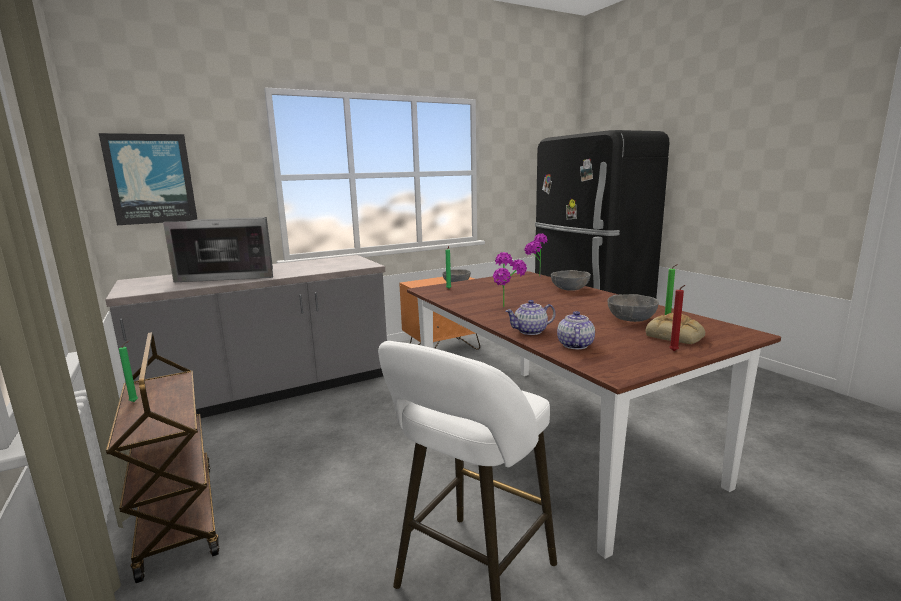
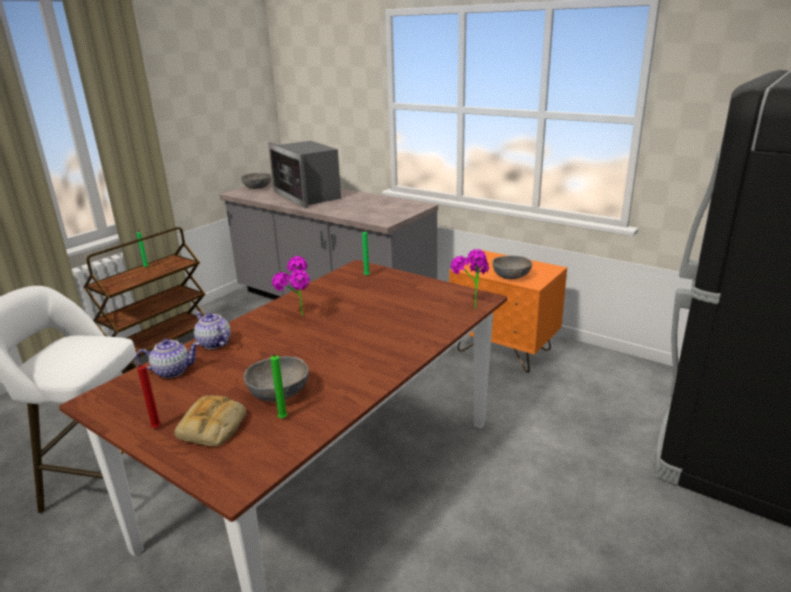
camera: 65 degrees right, 10 degrees up
(151, 179) = (308, 99): picture -> none
(570, 289) = (414, 337): grey bowl -> grey bowl (257, 188)

